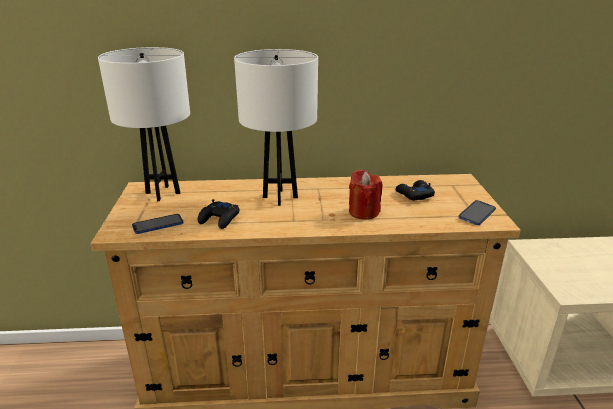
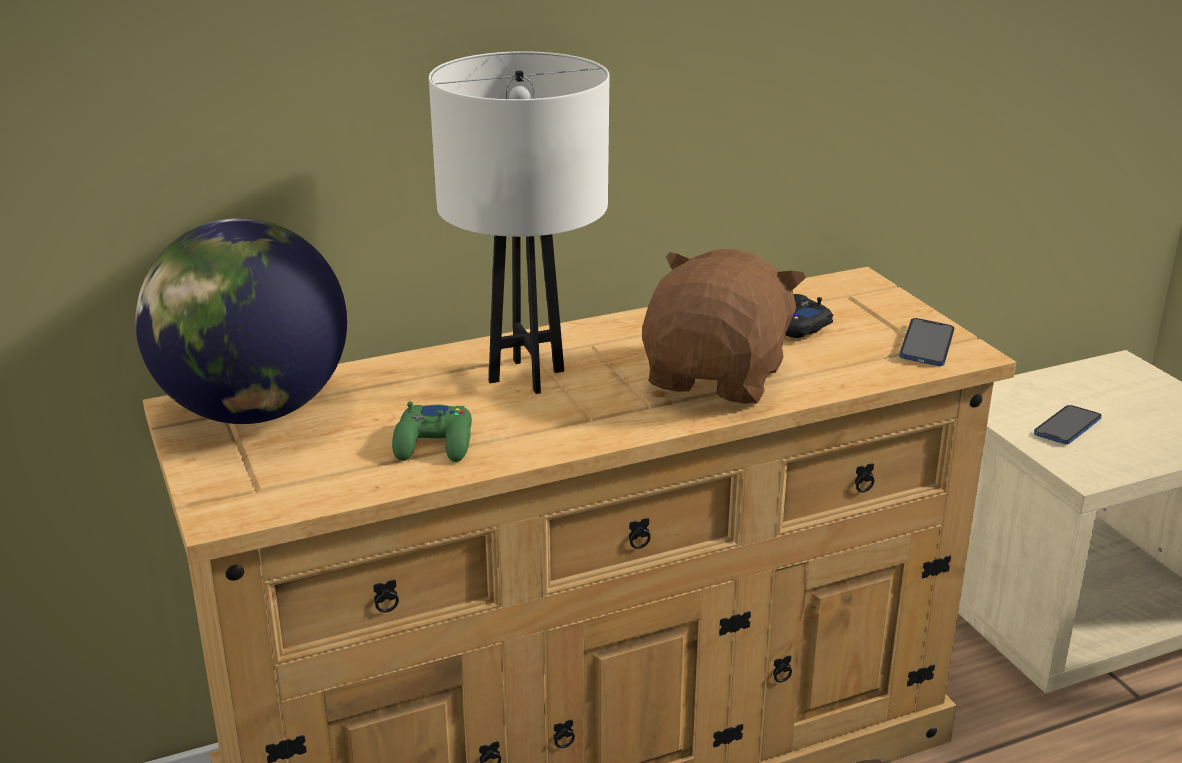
camera: 20 degrees left, 0 degrees up
(158, 225) = (308, 480): phone -> phone (1067, 427)
(162, 193) = (253, 411): white table lamp -> globe
(219, 219) = (435, 443): black game controller -> green game controller
(363, 212) = (718, 377): red candle -> brown plush toy

